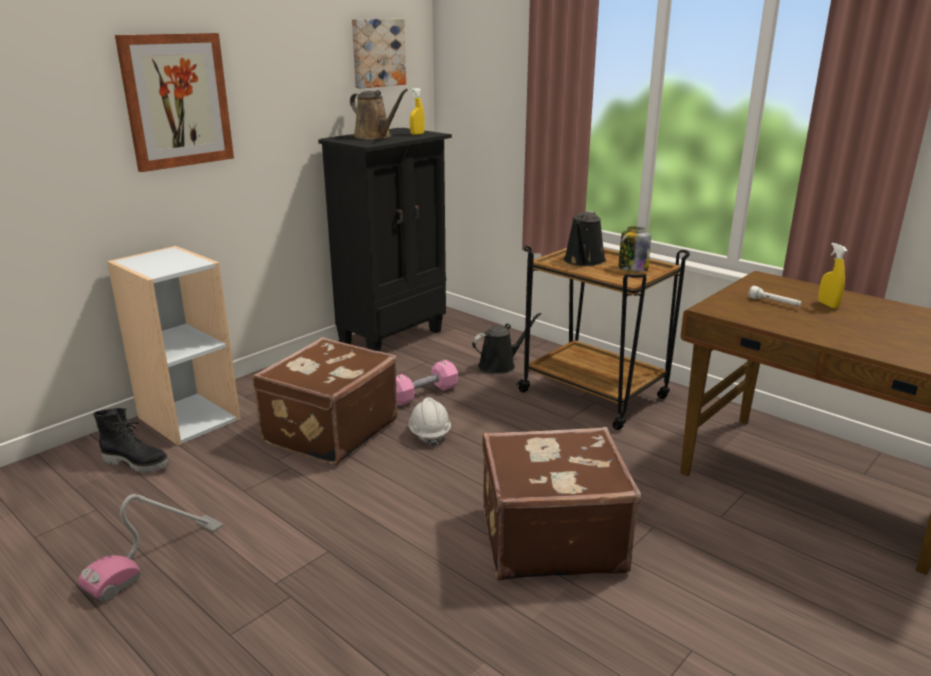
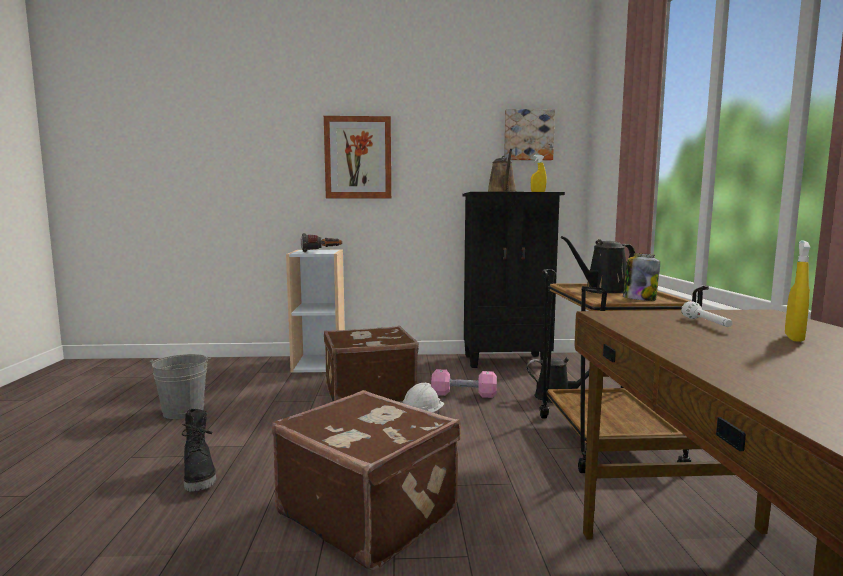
camera: 45 degrees right, 15 degrees down
(137, 463) = (261, 373): black boot -> black boot (200, 476)
(156, 558) = (183, 411): vacuum cleaner -> grey bucket
(177, 261) = (321, 251): none -> flashlight

